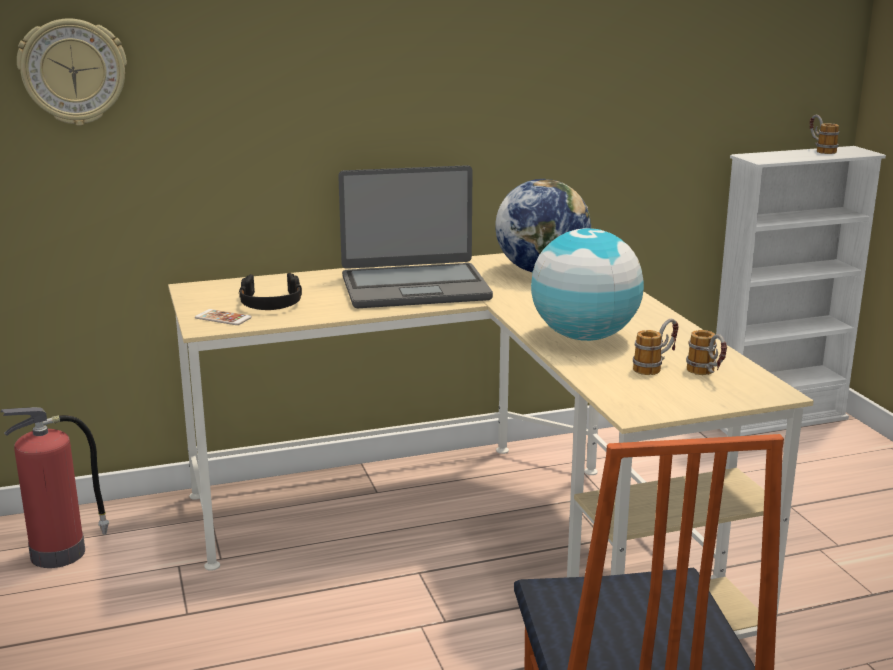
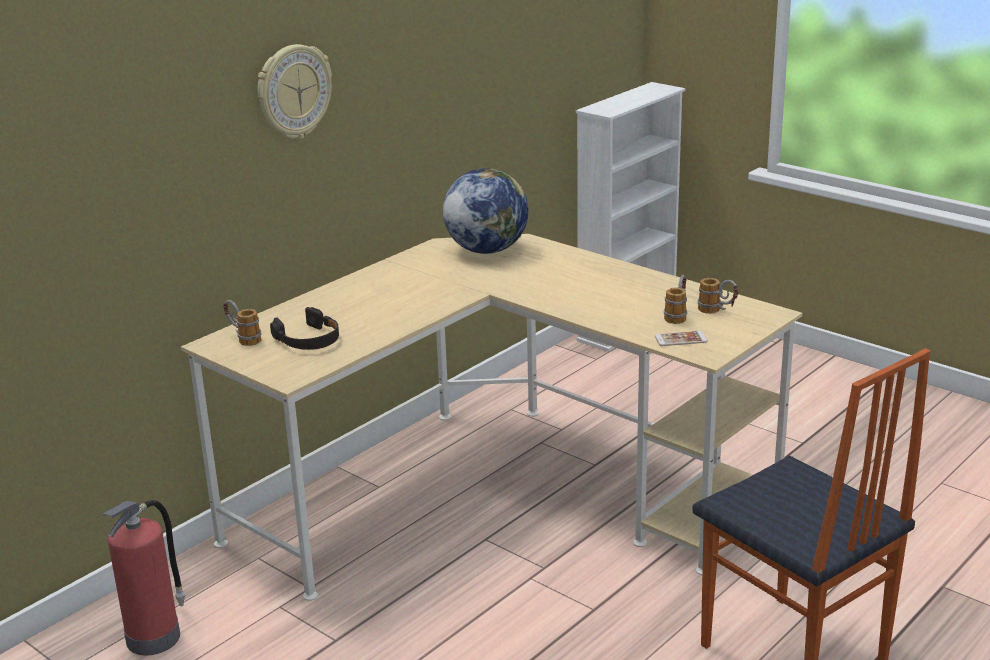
camera: 30 degrees left, 5 degrees up
(73, 72) = (81, 159): wall clock -> wall clock (293, 91)
(223, 318) = (290, 365): phone -> phone (681, 339)
(414, 287) = (408, 292): laptop -> none
(584, 337) = (598, 303): globe -> none
(820, 150) = (635, 92): mug -> mug (242, 338)

